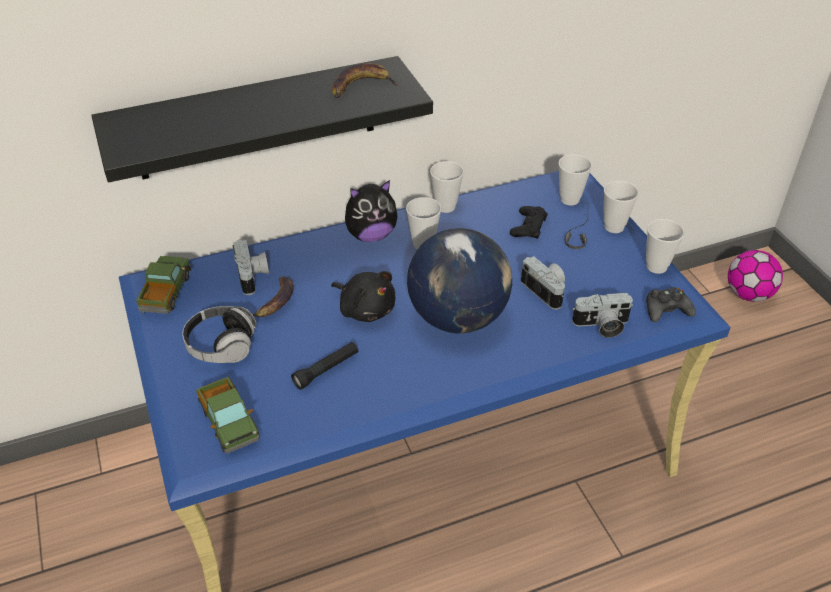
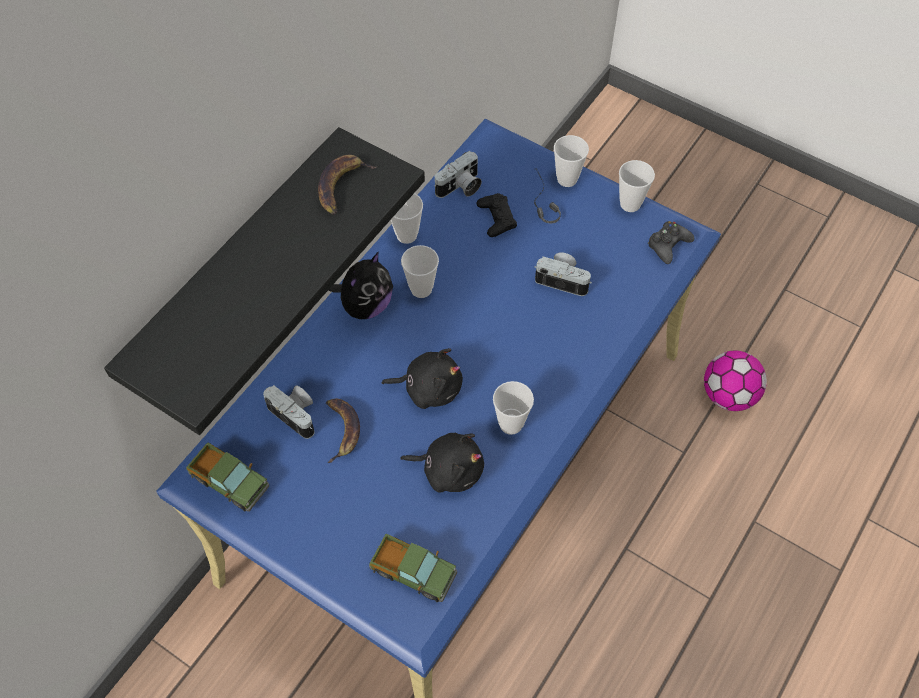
camera: 35 degrees left, 15 degrees up
(166, 293) = (230, 482): toy truck -> toy truck turned 150 degrees clockwise
(221, 346) = (336, 504): headphones -> none
(326, 370) = (449, 470): black flashlight -> black plush toy
(458, 317) = (514, 350): globe -> none
(569, 199) = (508, 168): cup -> cup (511, 424)
(601, 326) = (631, 291): camera -> camera (460, 187)
(748, 294) = (623, 145): football -> football (728, 395)

